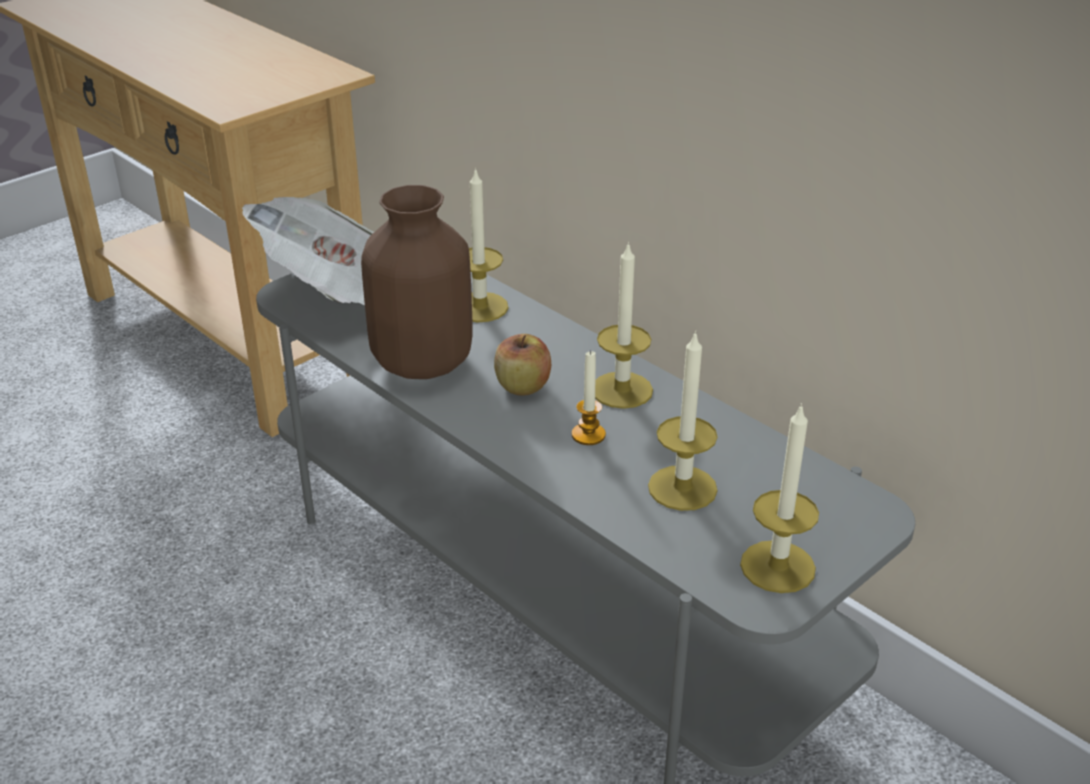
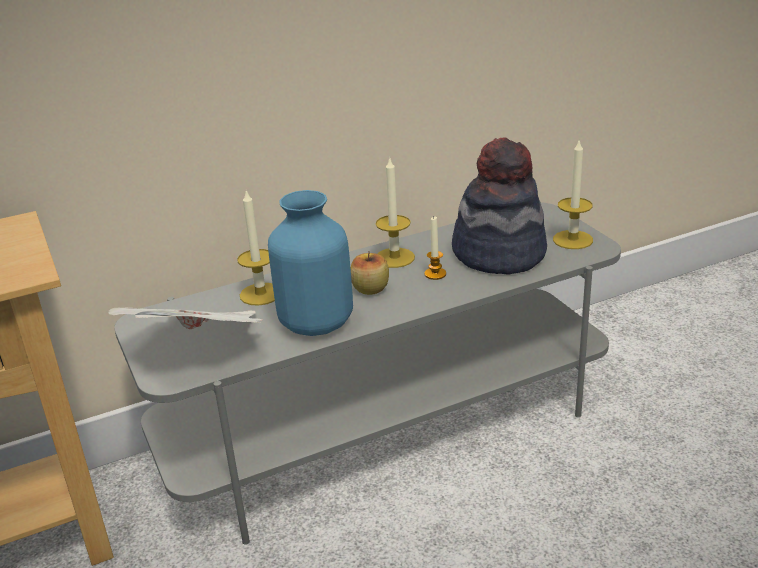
camera: 70 degrees left, 5 degrees down
(423, 361) = (315, 323): brown vase -> blue vase
(682, 488) = (499, 254): candle -> hat

